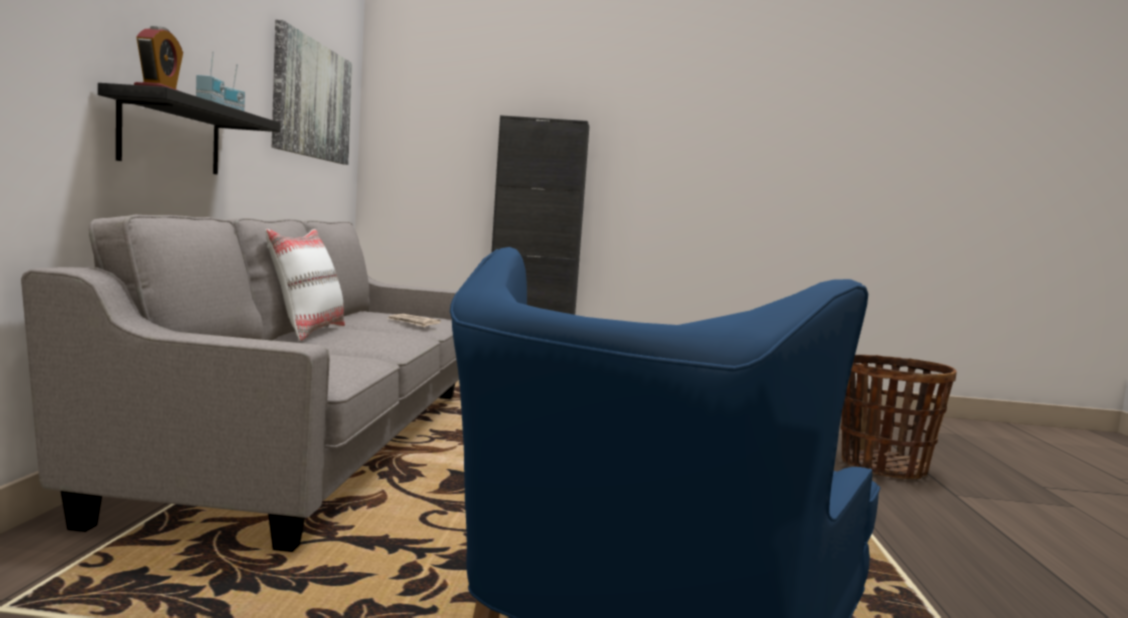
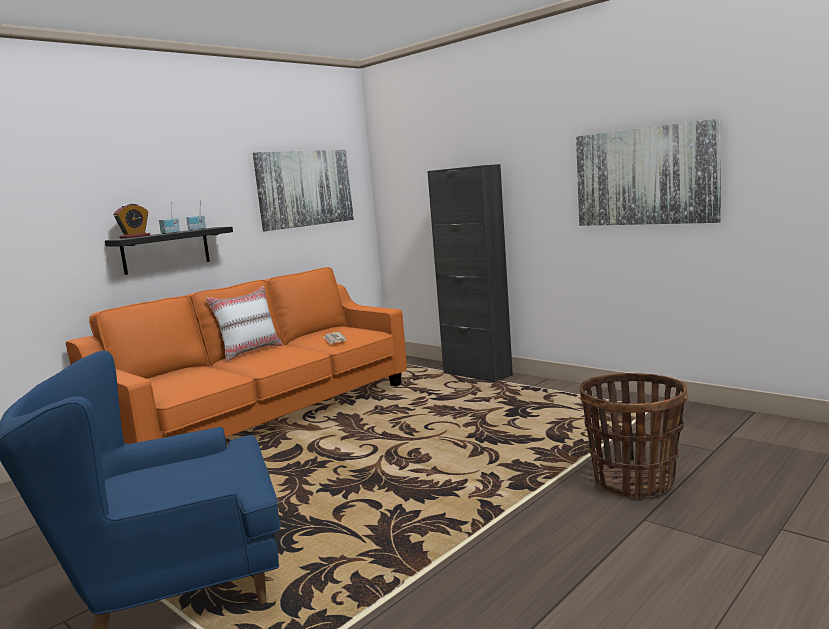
camera: 40 degrees right, 5 degrees up
(317, 443) = (266, 418): grey sofa -> orange sofa
(763, 166) = (645, 176): none -> picture

